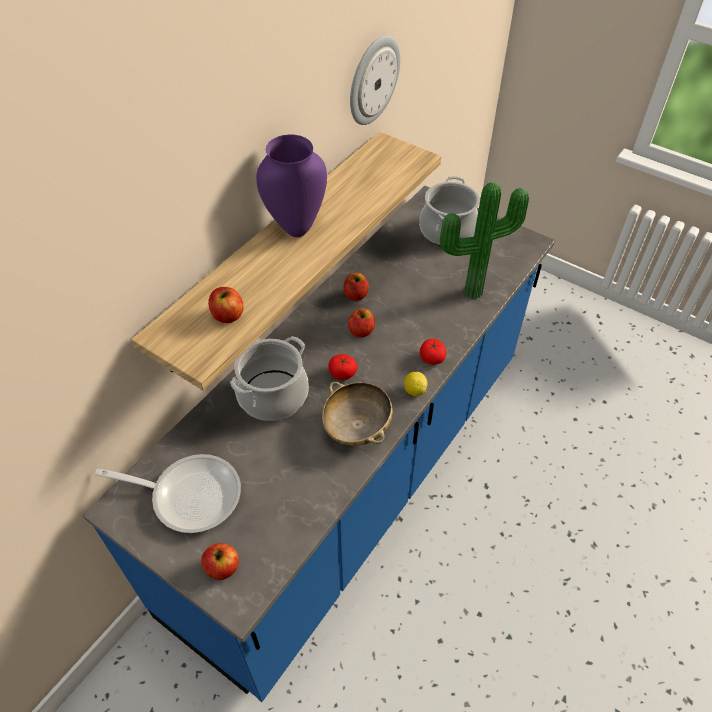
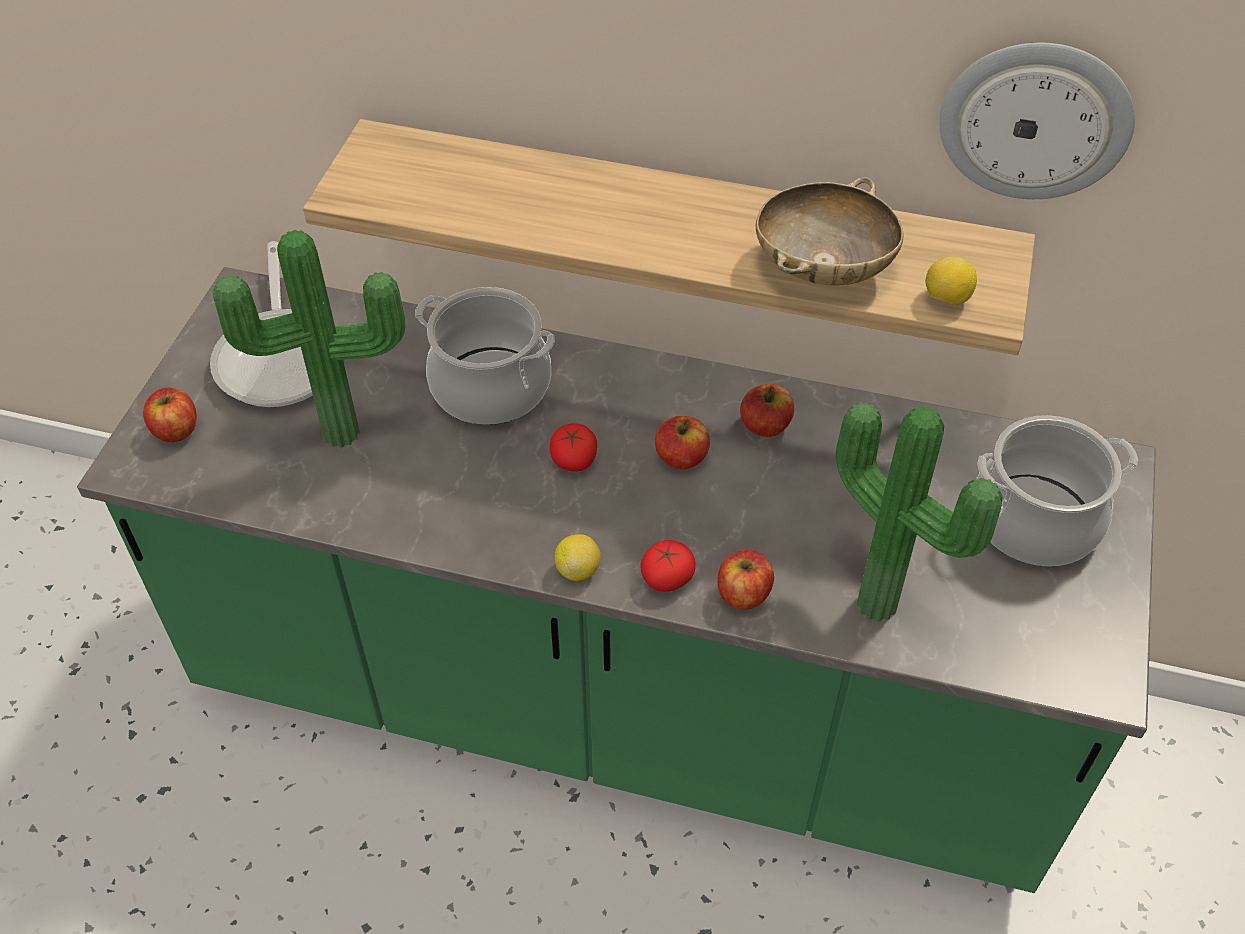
camera: 70 degrees right, 0 degrees up
(227, 315) = (441, 192): apple -> apple (743, 594)
(276, 475) = (343, 439): none -> potted plant
(296, 228) = (679, 204): purple vase -> none
(356, 480) = (622, 702): blue counter -> green counter
(357, 427) = (467, 510): beige bowl -> beige bowl (822, 267)
(407, 167) = (946, 299): none -> lemon

